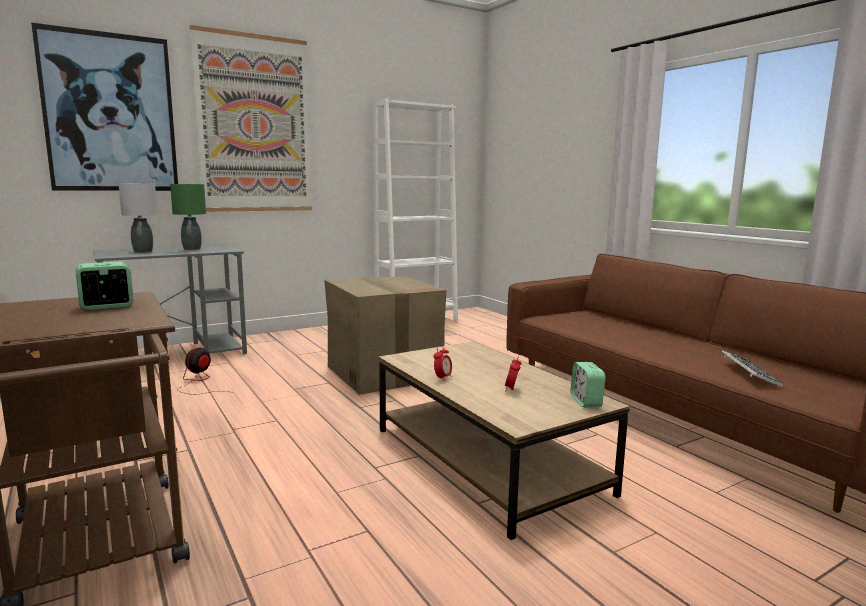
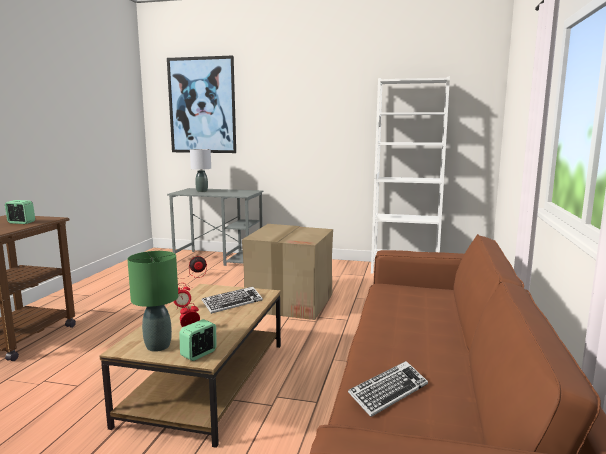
camera: 45 degrees right, 0 degrees up
(191, 249) = (229, 192): green table lamp -> green table lamp (157, 346)
(255, 125) = (286, 106): picture -> none
(473, 361) = (232, 303): none -> keyboard

